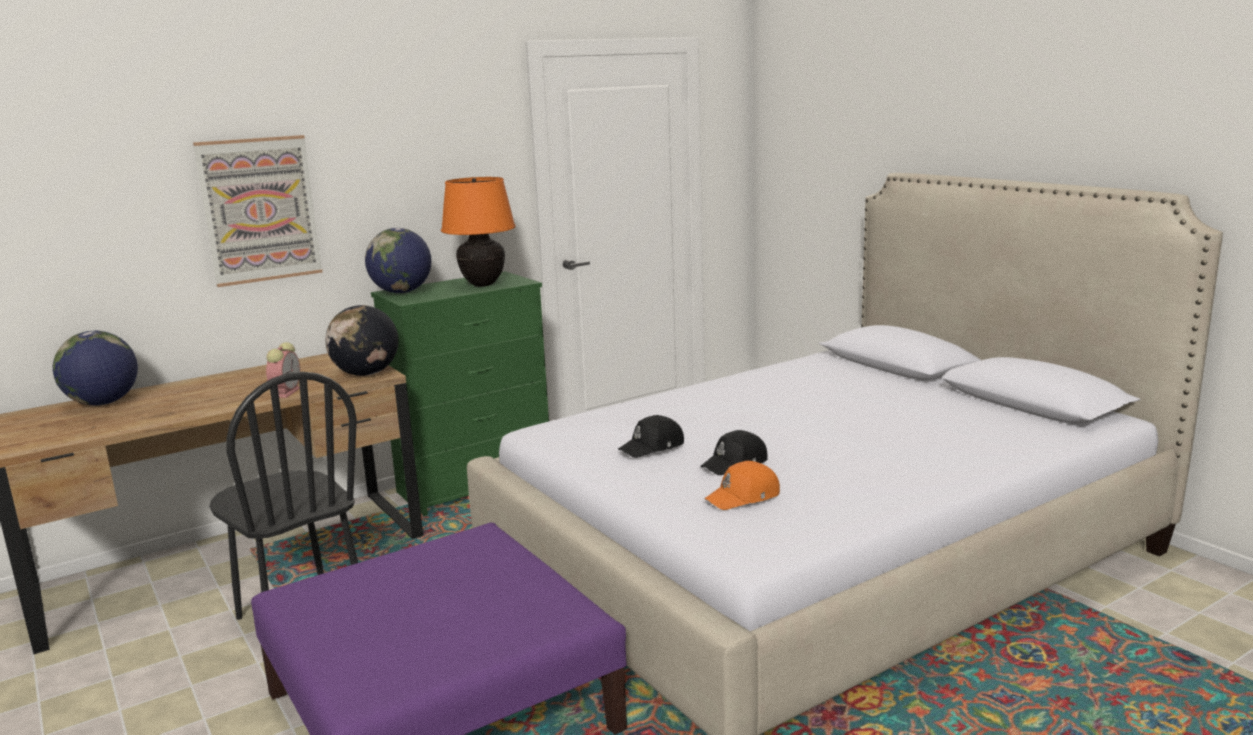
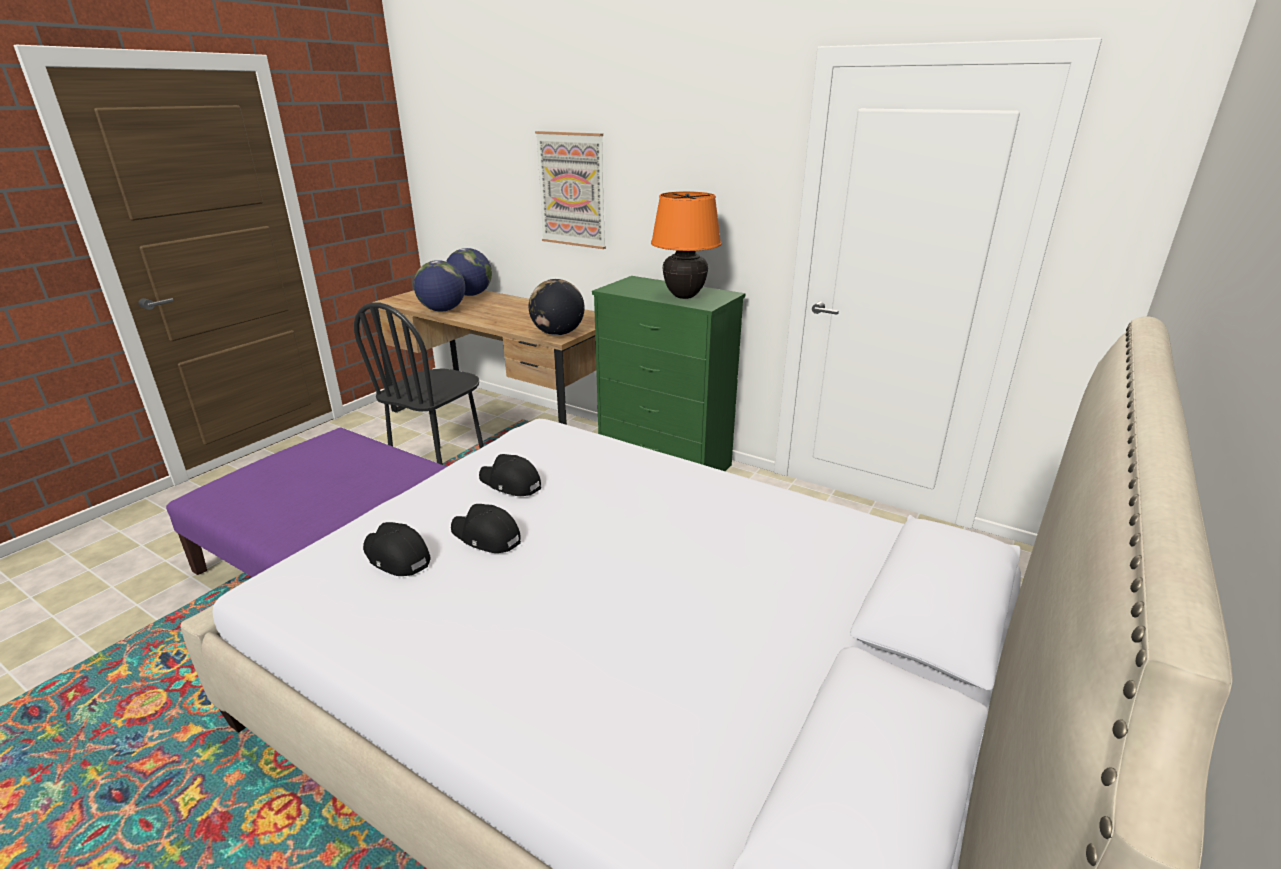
camera: 65 degrees right, 10 degrees up
(286, 392) = (507, 325): alarm clock -> none
(402, 292) = (636, 282): globe -> globe (443, 310)
(744, 497) = (396, 557): orange cap -> black cap

